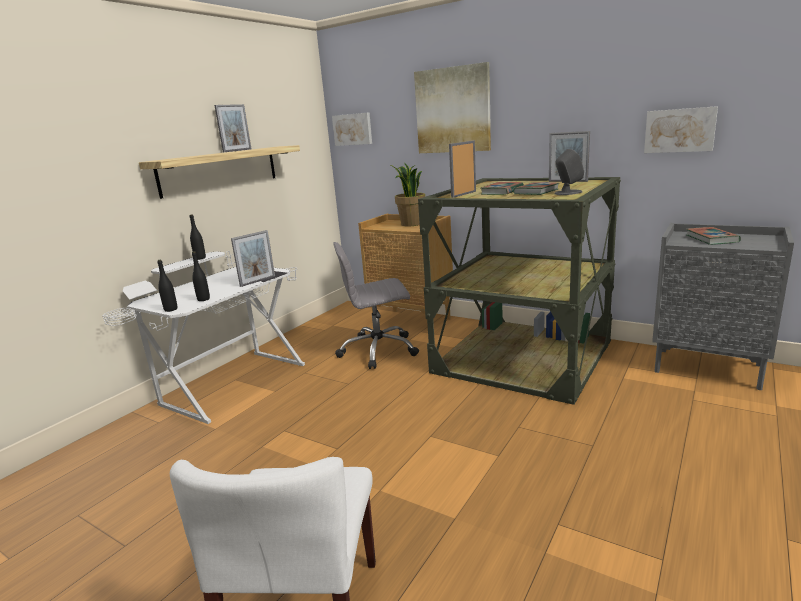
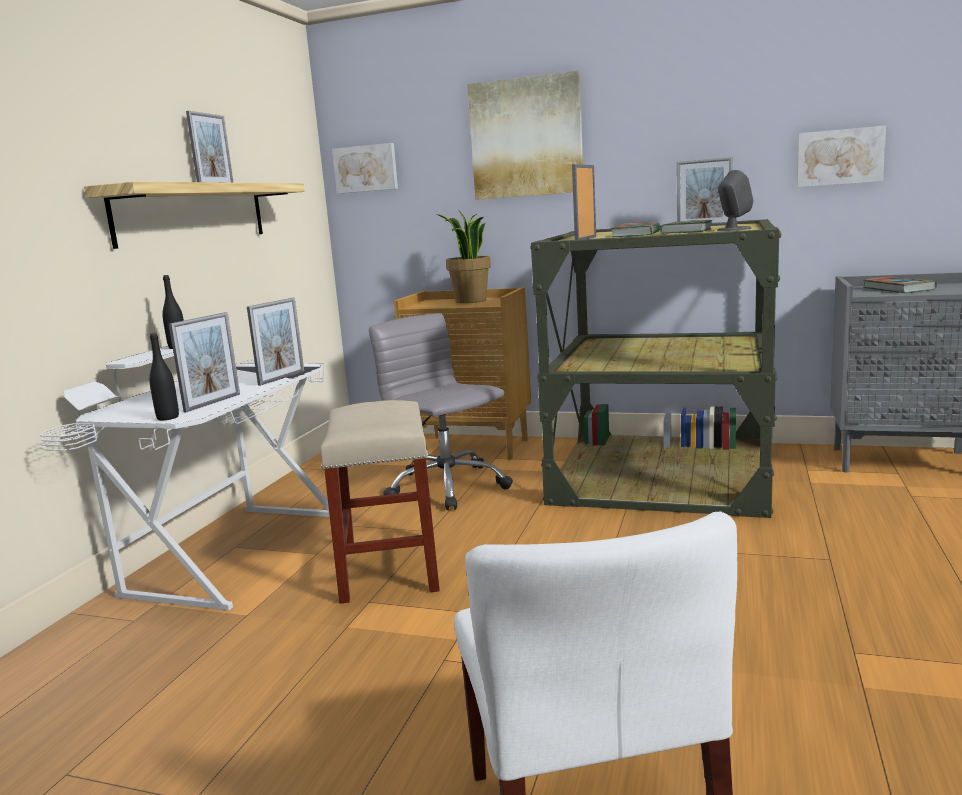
camera: 15 degrees left, 5 degrees down
(203, 299) = (213, 403): black bottle -> picture frame
(309, 408) = (389, 568): none -> beige stool
(378, 350) = (447, 486): grey office chair -> grey office chair turned 75 degrees clockwise

